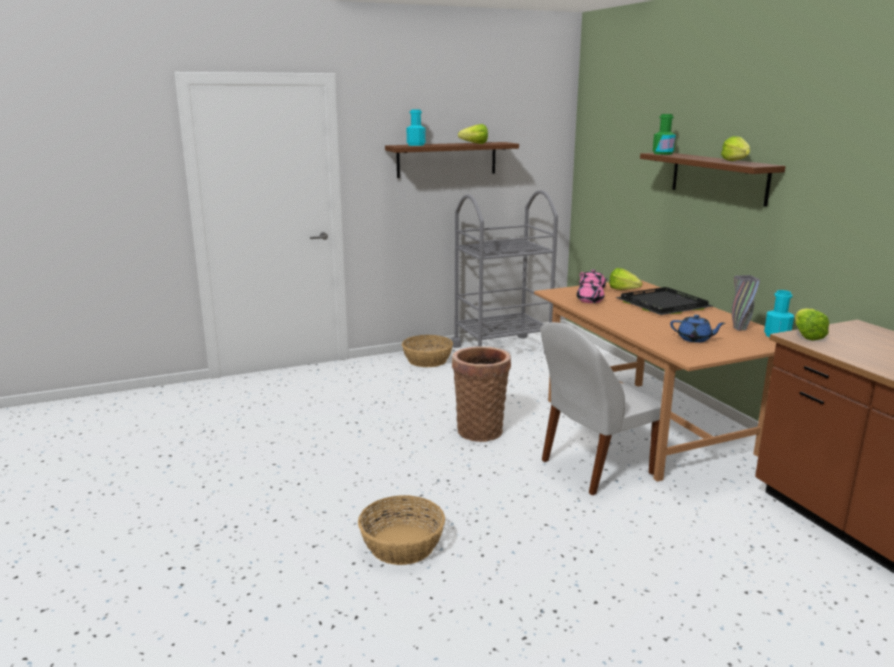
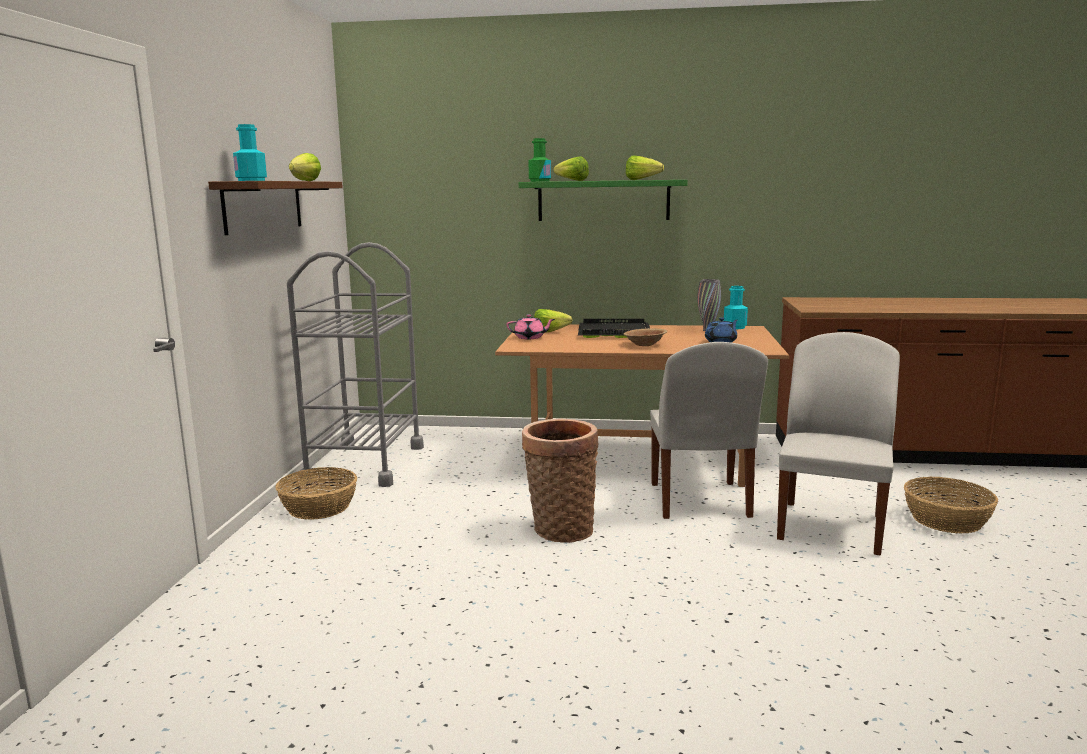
camera: 60 degrees left, 5 degrees down
(403, 545) = (800, 641): basket -> basket (946, 520)
(590, 301) = (567, 344): pink teapot -> none
(623, 535) = (831, 526): none -> white chair
(631, 320) = (645, 344): none -> brown bowl
(718, 178) = (603, 200): brown shelf -> green shelf
(806, 334) = (811, 308): lettuce -> lettuce (570, 181)

